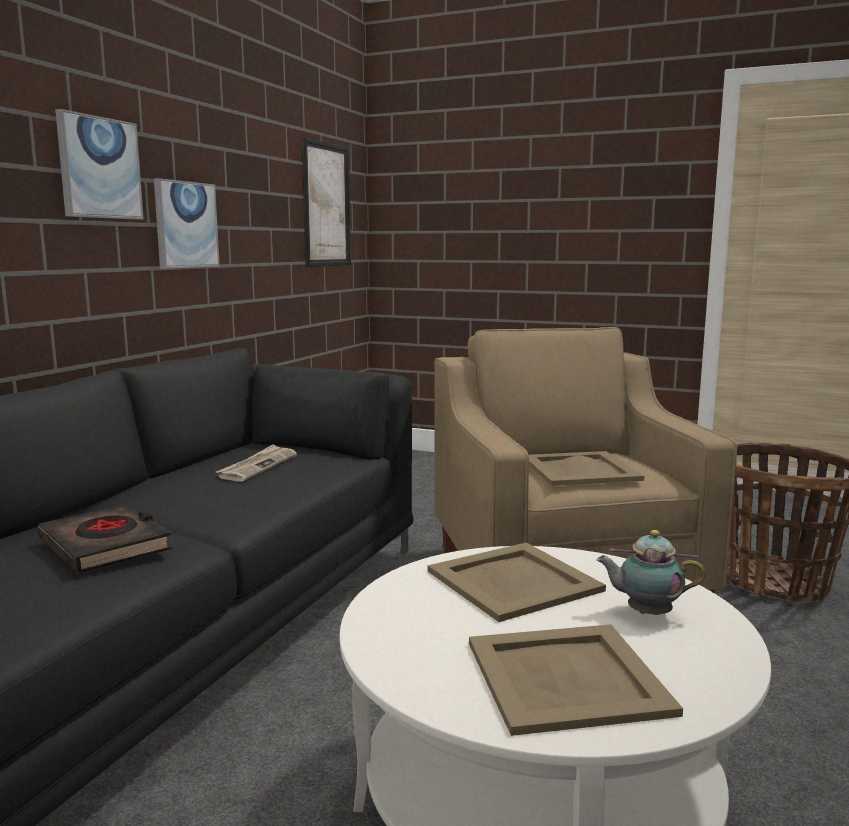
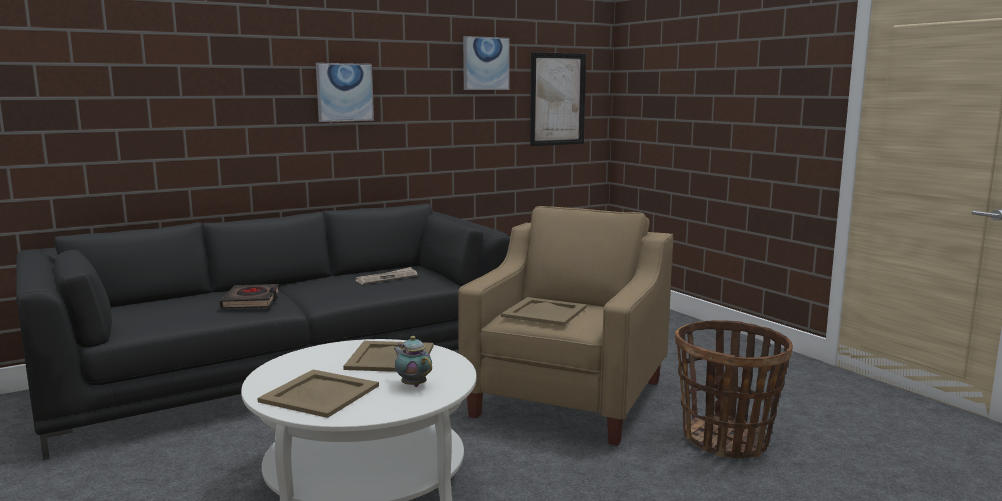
camera: 35 degrees right, 0 degrees up
(186, 225) = (411, 121): picture -> picture (485, 63)

